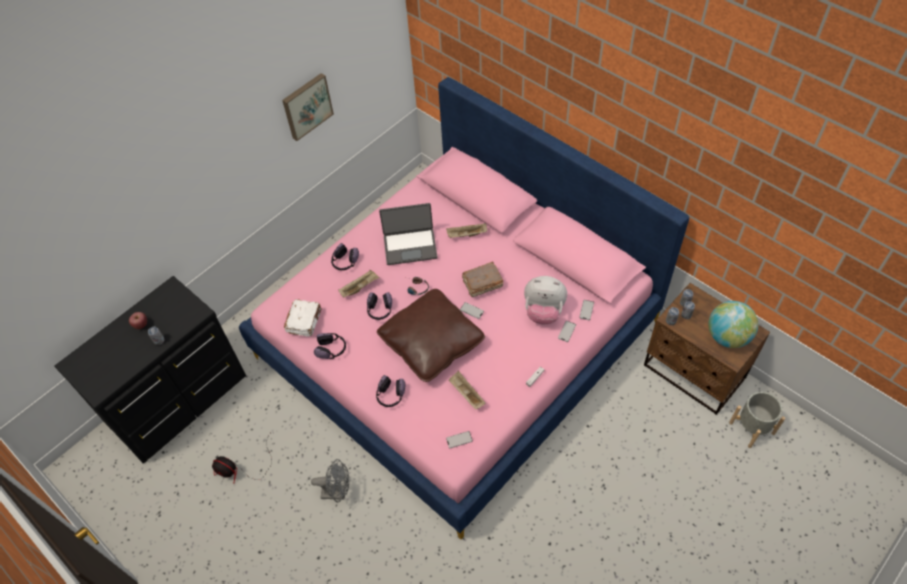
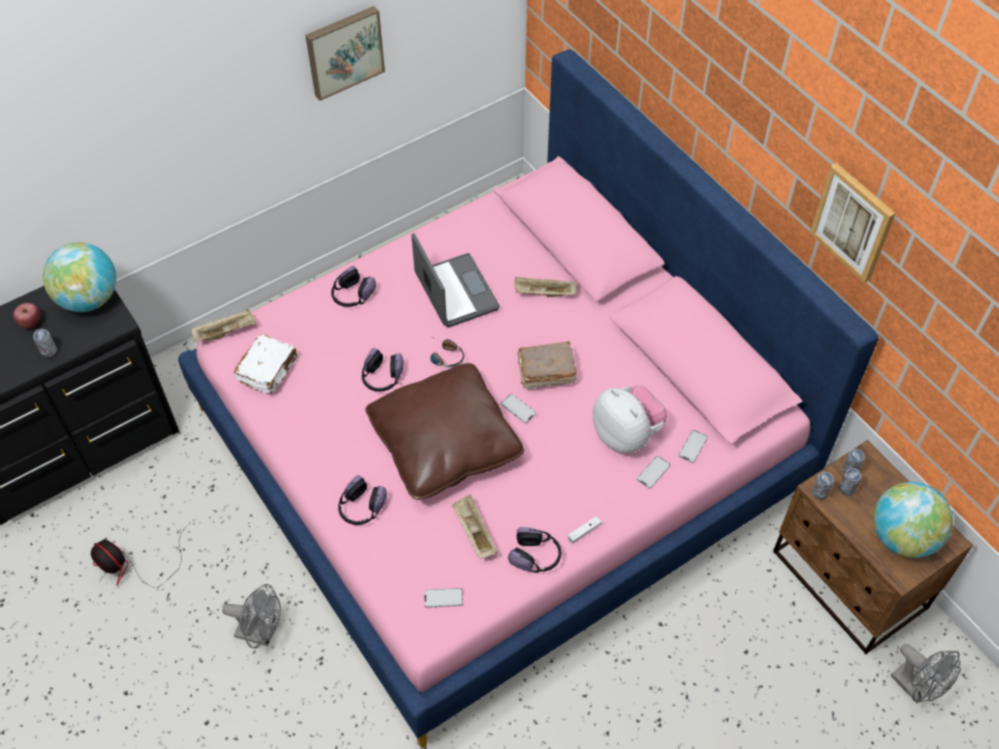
camera: 10 degrees right, 0 degrees up
(176, 300) = (89, 299): none -> globe
(331, 349) = (295, 420): headphones -> headphones (536, 556)
(360, 287) = (362, 337): beige tray -> beige tray (226, 332)
(410, 246) = (455, 292): laptop -> laptop turned 120 degrees counterclockwise
(543, 311) = (626, 434): plush toy -> plush toy turned 150 degrees counterclockwise
(661, 149) = (853, 222): none -> picture
(751, 428) = (916, 688): grey planter -> grey fan

